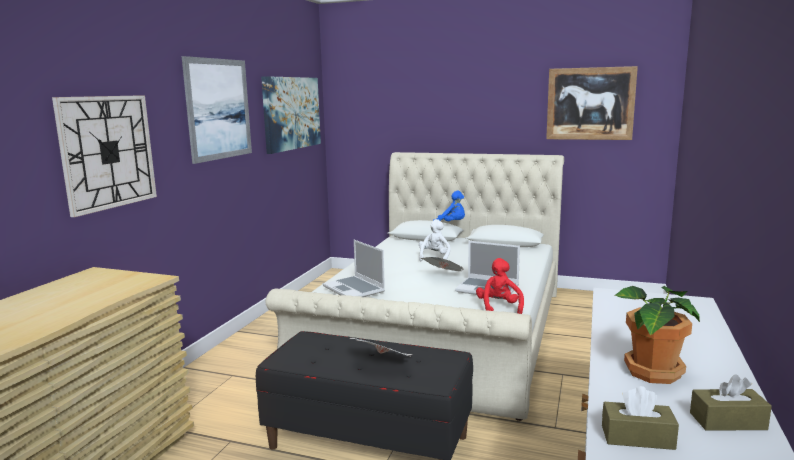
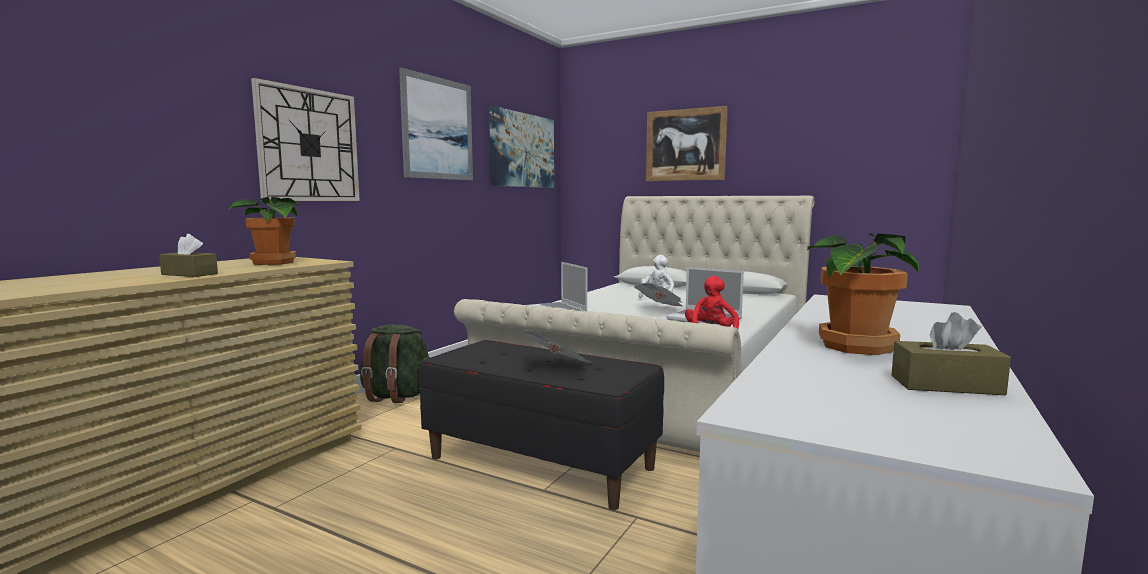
camera: 10 degrees right, 5 degrees down
(102, 287) = (273, 263): none -> potted plant
(208, 378) = (397, 396): none -> green backpack
(451, 224) = (683, 269): blue plush toy -> none
(590, 104) = (846, 138): picture -> picture (685, 145)
(637, 437) = (803, 388): brown tissue box -> brown tissue box (189, 274)

